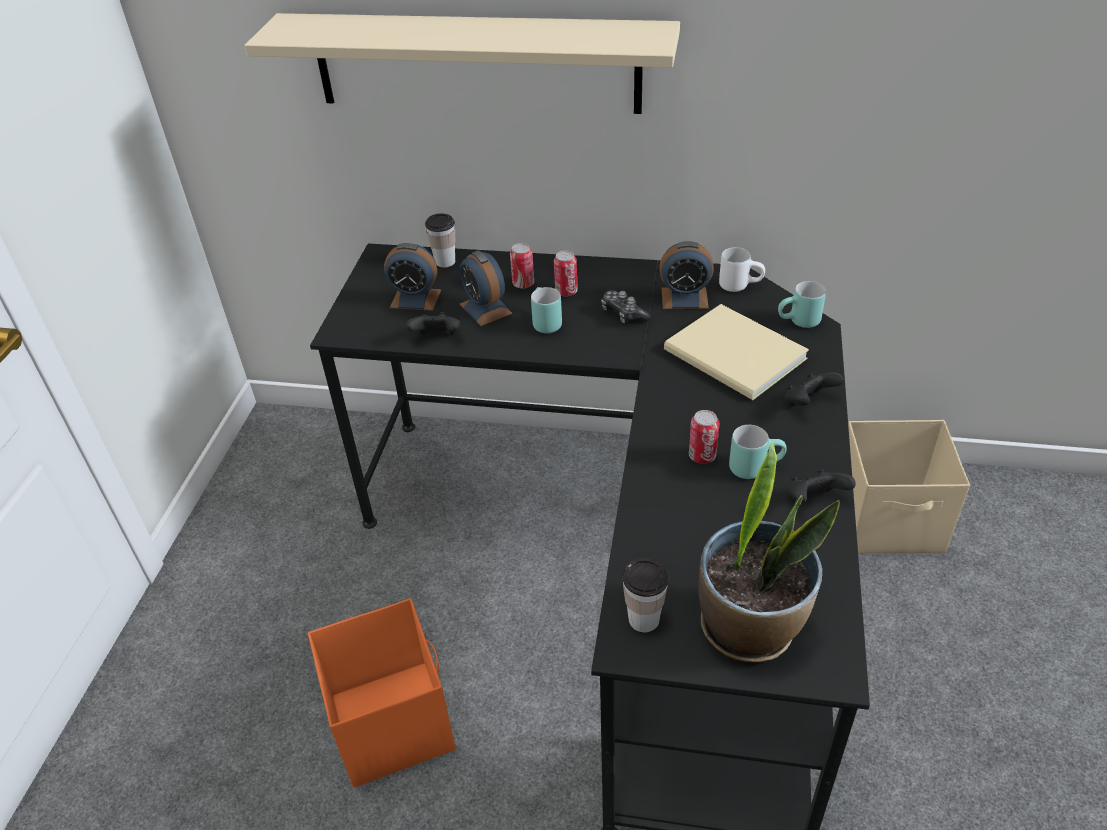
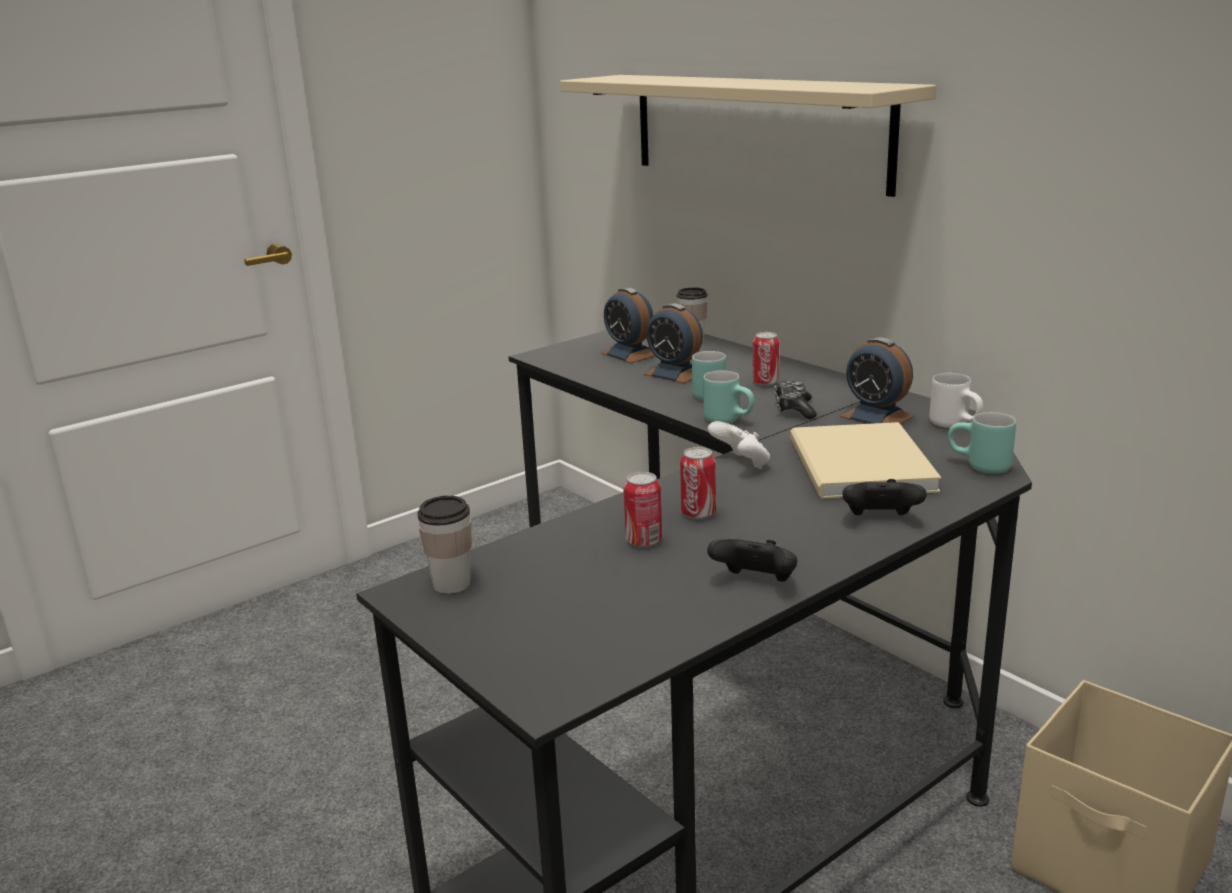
camera: 40 degrees right, 20 degrees down
(392, 721) = (381, 738): orange storage box -> none
(437, 338) = (605, 378): black game controller -> none
(485, 309) = (675, 373): alarm clock -> alarm clock turned 60 degrees counterclockwise
(523, 284) = (735, 369): can -> can (643, 541)
(664, 391) = (741, 464): none -> white game controller
(749, 627) = (527, 631): potted plant -> none
(754, 466) = (737, 538): turquoise mug -> turquoise mug (730, 420)

